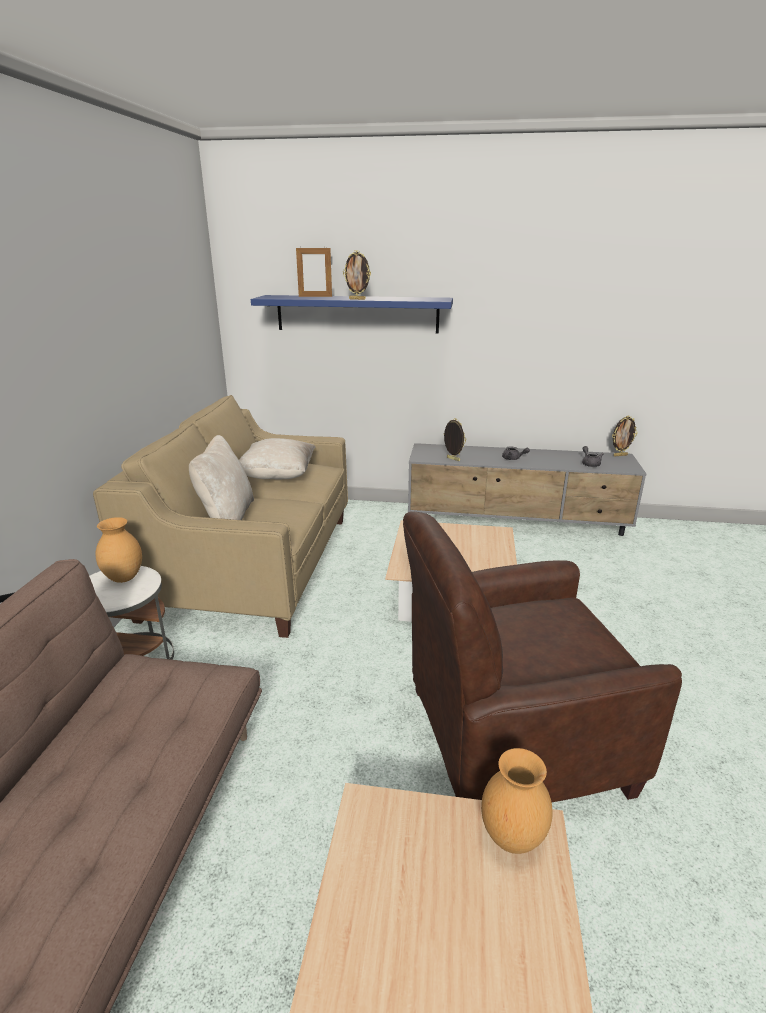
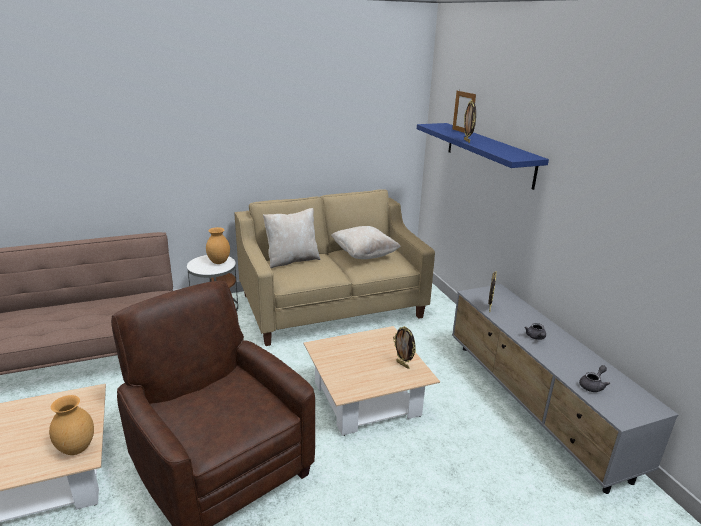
camera: 60 degrees right, 0 degrees up
(620, 455) = (655, 405): picture frame -> picture frame (403, 365)

